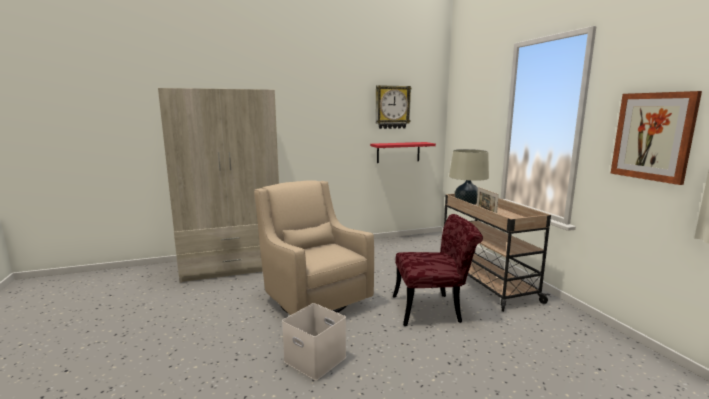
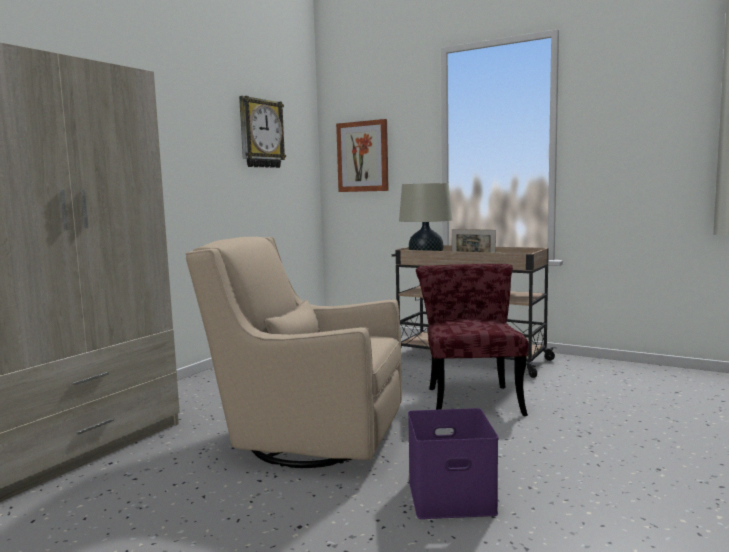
camera: 40 degrees left, 5 degrees down
(316, 359) = (452, 496): white storage box -> purple storage box
(398, 152) = (272, 206): red shelf -> none
(434, 309) = (471, 397): red chair -> red chair turned 45 degrees counterclockwise
(653, 136) = (645, 143): picture -> picture (363, 156)

